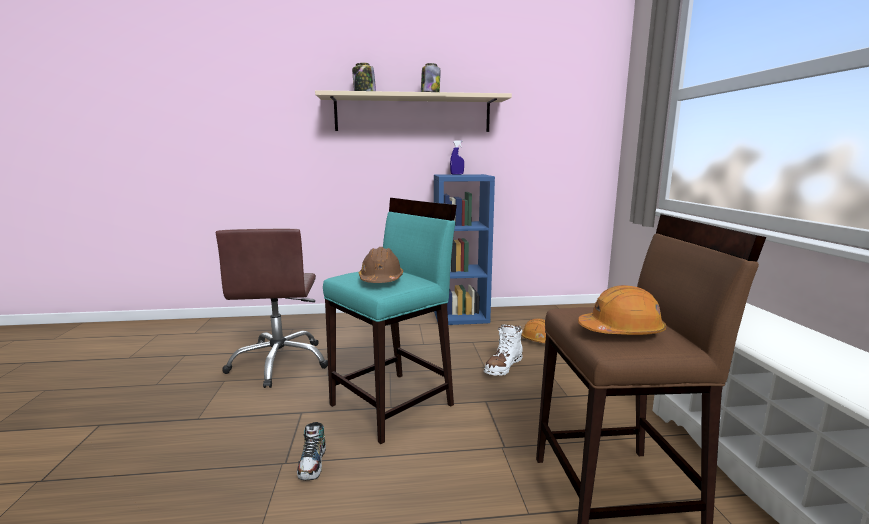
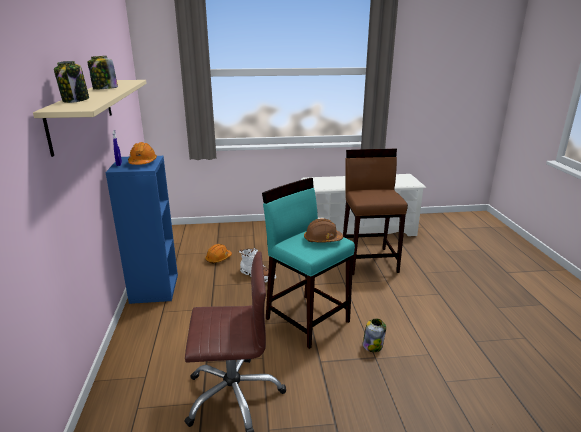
camera: 90 degrees left, 10 degrees up
(312, 463) = (373, 345): shoe -> jar
(621, 331) = (385, 195): orange hard hat -> orange hard hat (142, 162)

